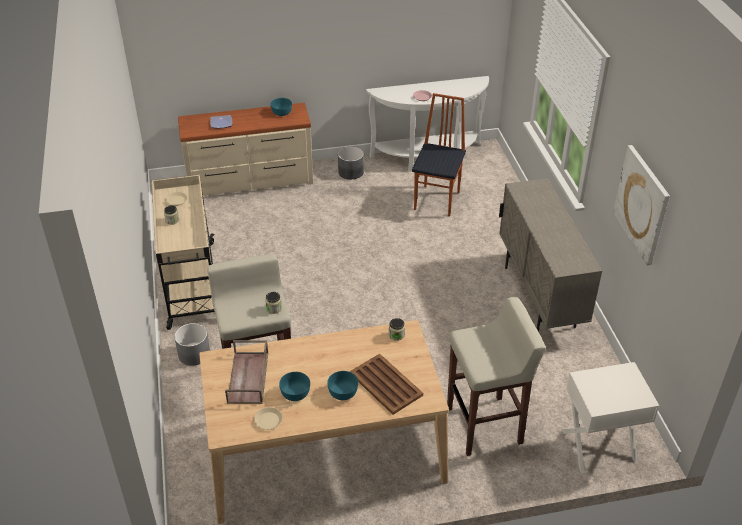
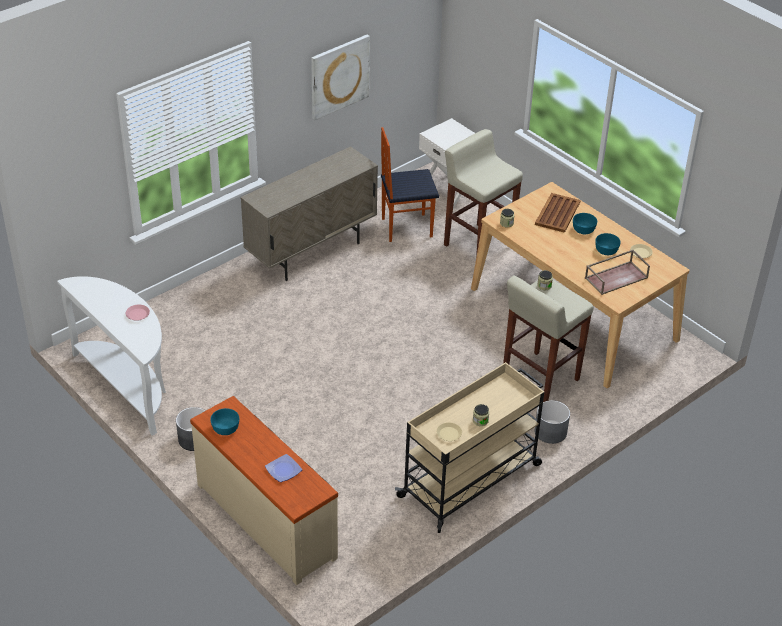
camera: 120 degrees left, 0 degrees up
(438, 200) = (207, 353): chair -> chair (406, 227)

